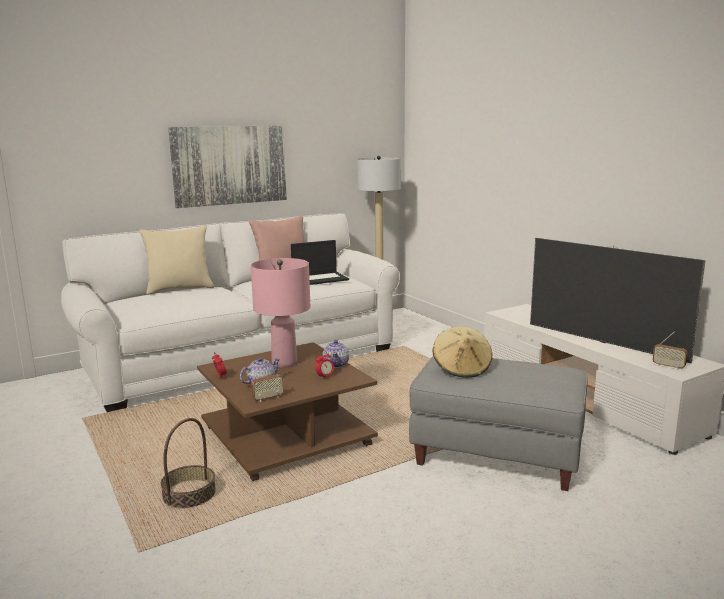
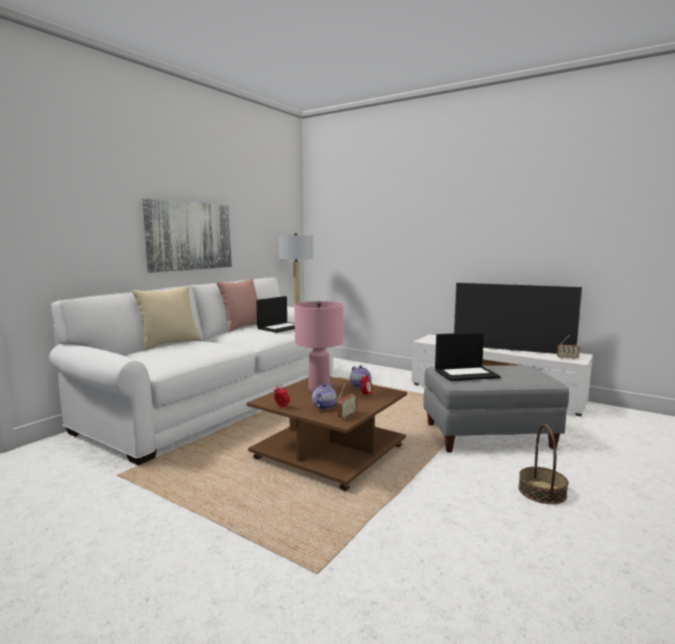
camera: 25 degrees left, 5 degrees down
(189, 495) = (303, 514): basket -> basket (542, 492)
(462, 369) = (466, 373): beige hat -> laptop

